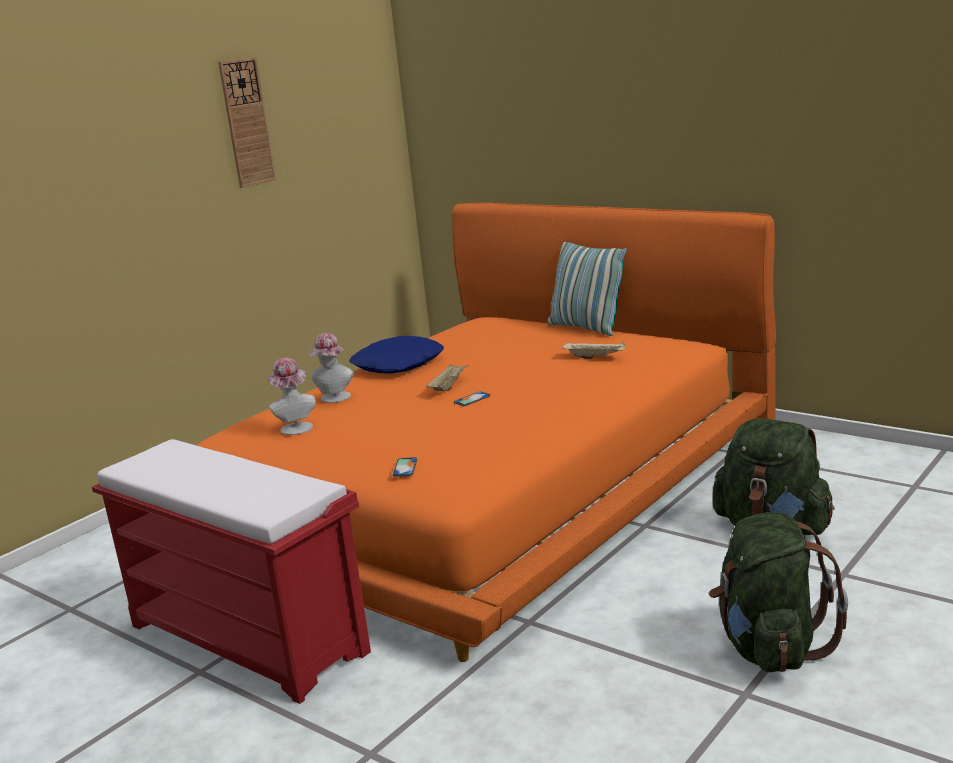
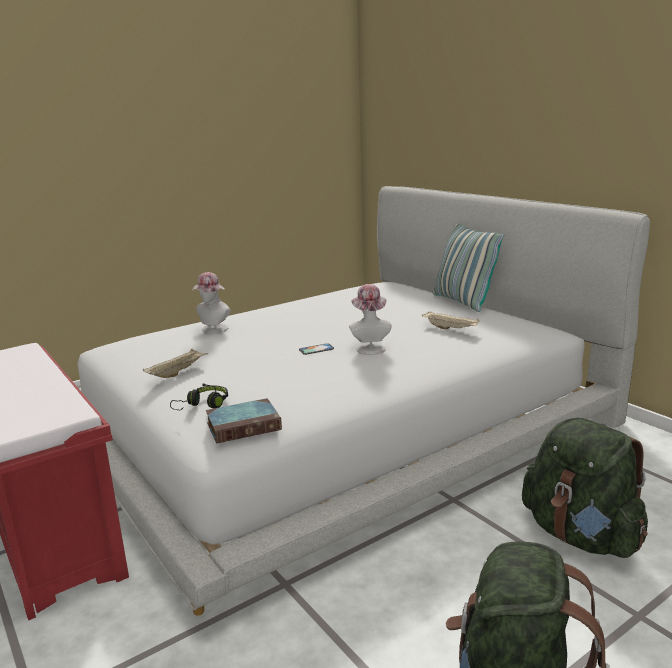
camera: 15 degrees right, 0 degrees up
(246, 122) = (209, 97): wall clock -> none
(295, 427) = (160, 349): hat -> hat (369, 348)
(399, 365) = (287, 310): blue pillow -> none
(405, 467) = (203, 405): phone -> black headphones
(448, 386) = (307, 334): beige tray -> beige tray (177, 372)
(465, 476) = (245, 425): none -> book
(487, 485) = (339, 426): orange bed -> white bed

